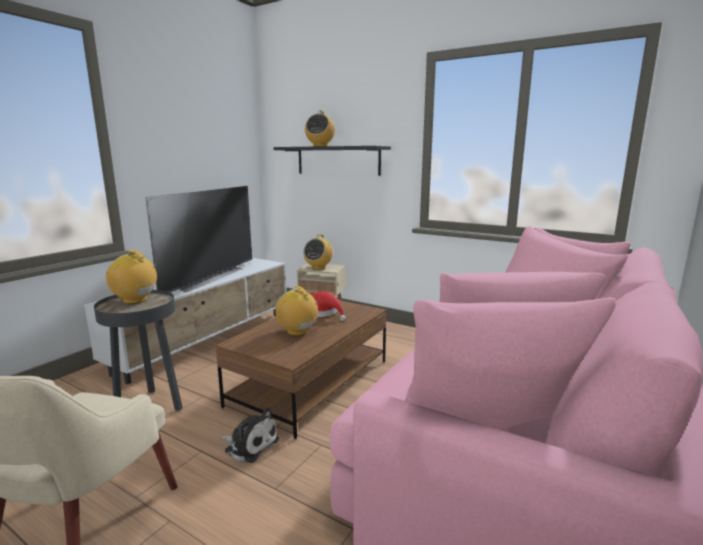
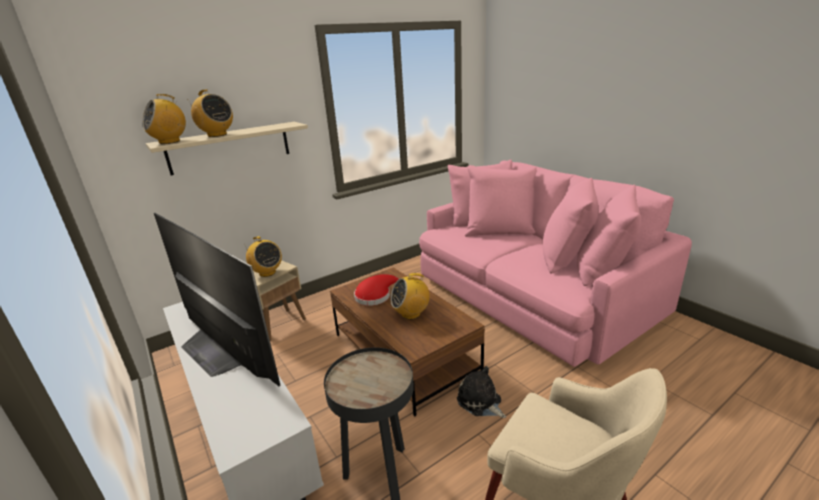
camera: 65 degrees left, 10 degrees up
(135, 300) = (354, 379): radio -> radio (170, 142)
(250, 445) = (480, 402): plush toy -> plush toy turned 90 degrees counterclockwise
(337, 160) = (230, 147): black shelf -> beige shelf

